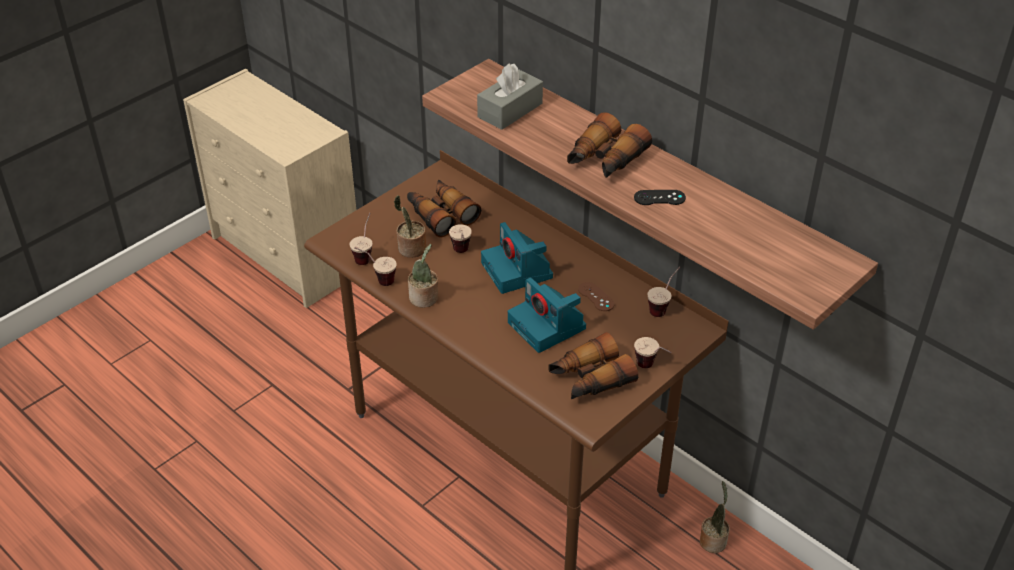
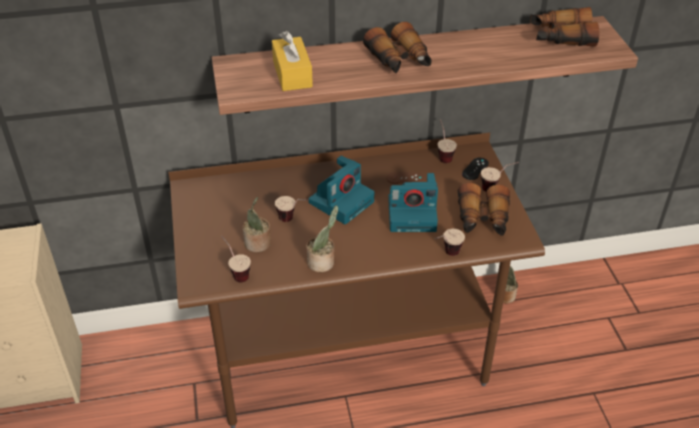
camera: 55 degrees left, 0 degrees up
(377, 279) = (273, 279): cup -> cup (446, 255)
(441, 214) = (235, 209): binoculars -> binoculars (560, 37)
(510, 110) = (292, 74): grey tissue box -> yellow tissue box
(518, 271) = (341, 201): camera -> camera turned 60 degrees counterclockwise
(659, 198) = (465, 58): black game controller -> black game controller (475, 169)

